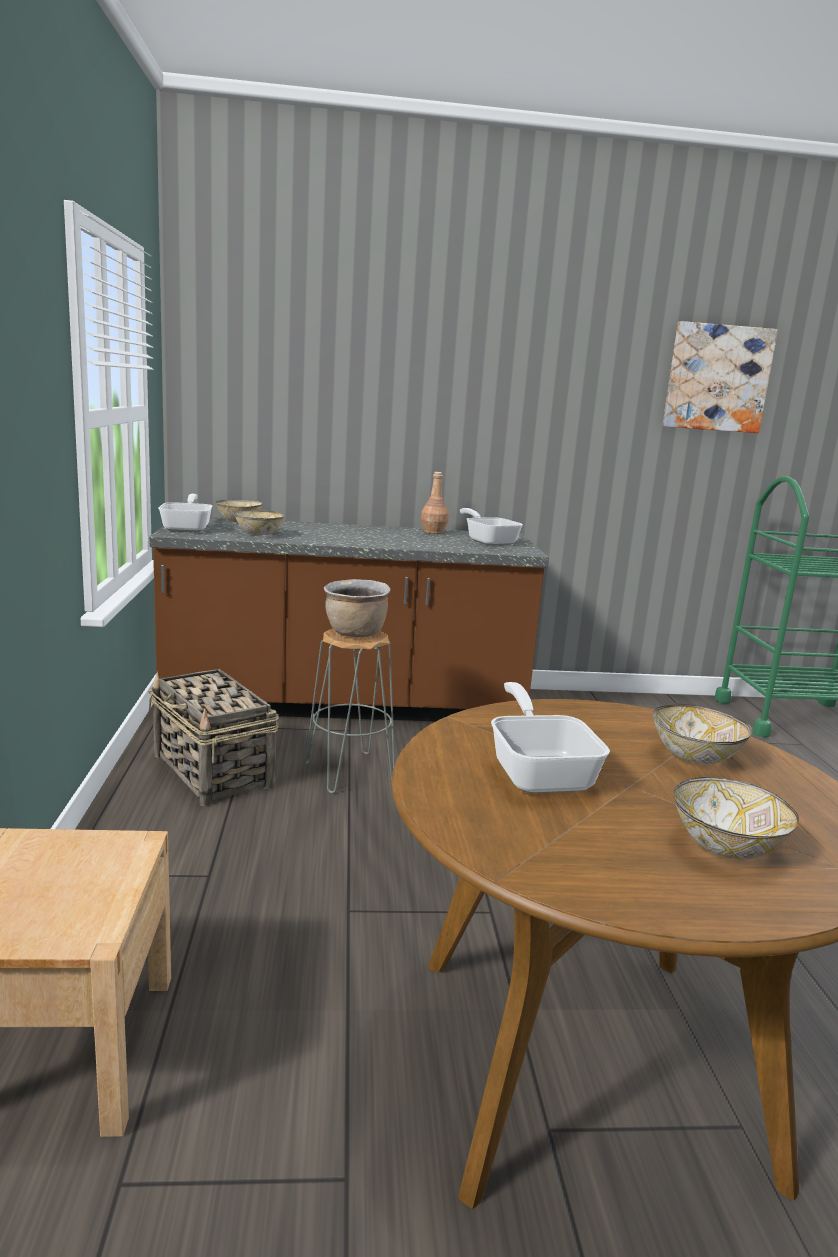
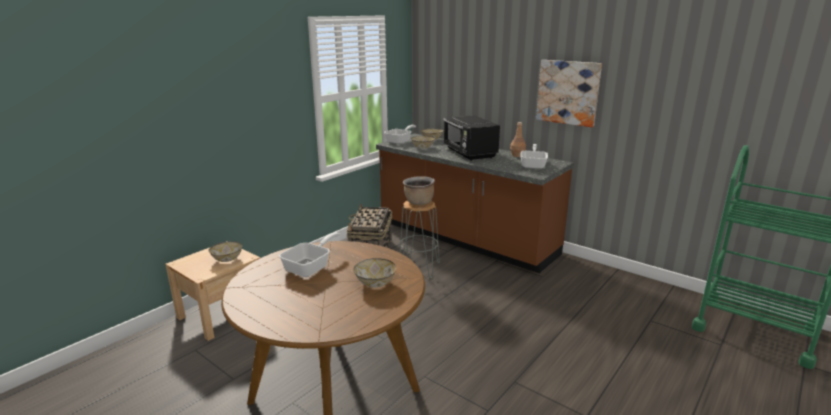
camera: 45 degrees right, 5 degrees up
(359, 535) = (469, 153): none -> black microwave
(717, 378) = (717, 67): picture -> picture (568, 92)
(724, 847) = (302, 309): bowl -> bowl (227, 259)

